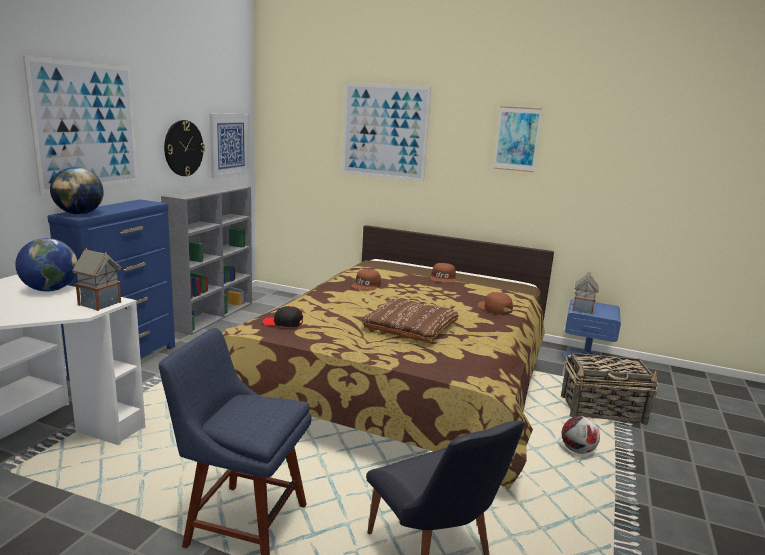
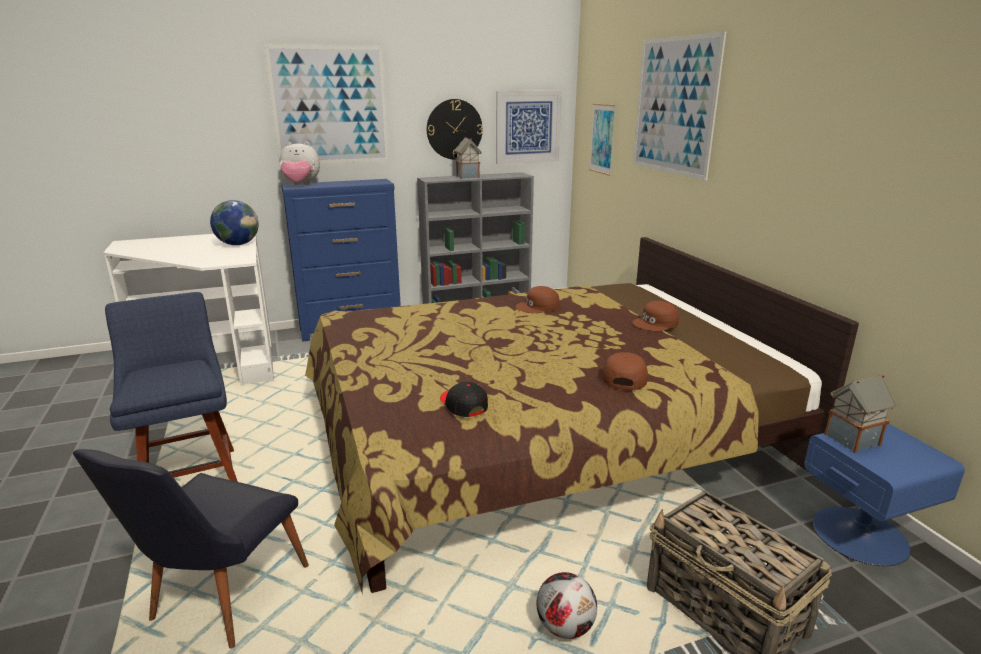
camera: 50 degrees right, 5 degrees up
(79, 214) = (301, 185): globe -> plush toy
(100, 304) = (231, 260): toy house -> toy house (468, 177)
(283, 323) = (369, 318): black cap -> black cap (463, 405)
(410, 326) = (464, 360): brown pillow -> none
(517, 139) = (827, 111): picture -> picture (602, 139)

